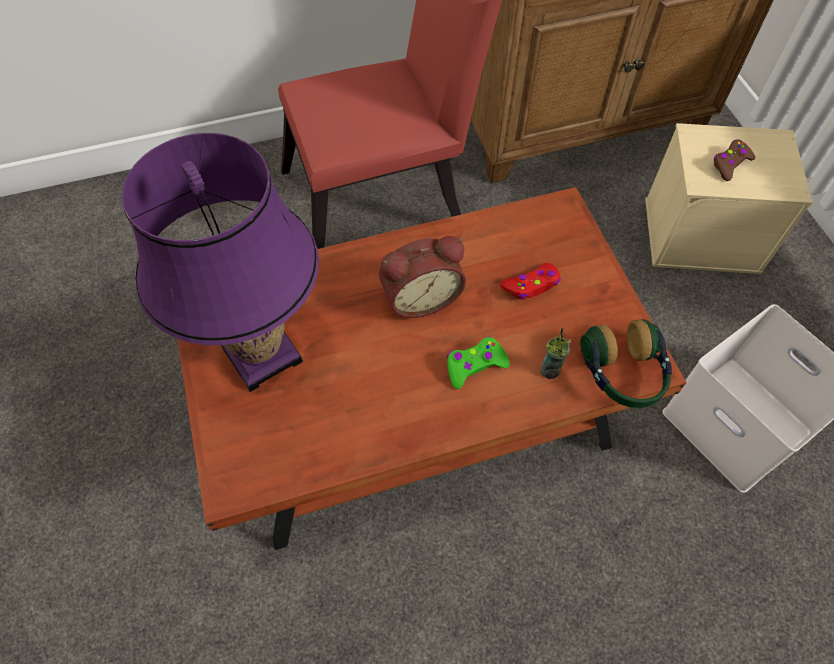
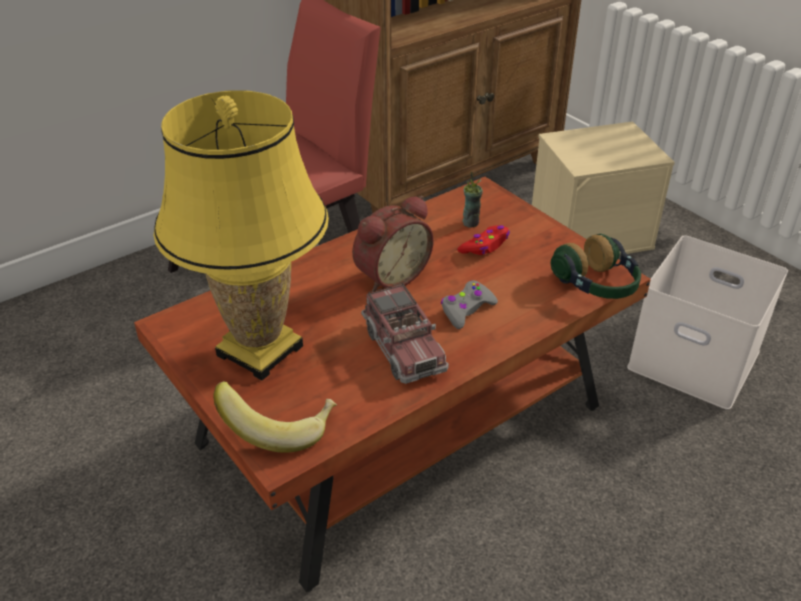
camera: 20 degrees left, 20 degrees down
(243, 454) = (280, 428): none -> banana
(263, 355) = (260, 350): purple table lamp -> yellow table lamp
(393, 395) = (403, 348): none -> toy truck
(474, 365) = (466, 310): green game controller -> grey game controller
(550, 370) = (534, 297): cup -> cup (471, 222)
(730, 164) = (596, 150): brown game controller -> none

